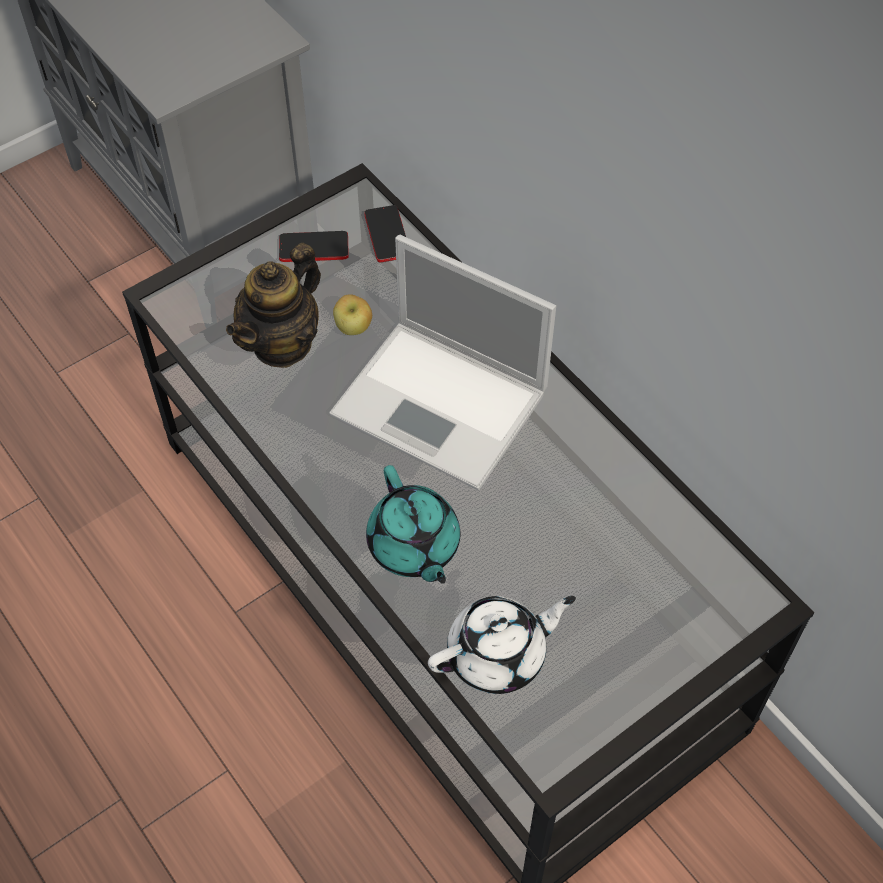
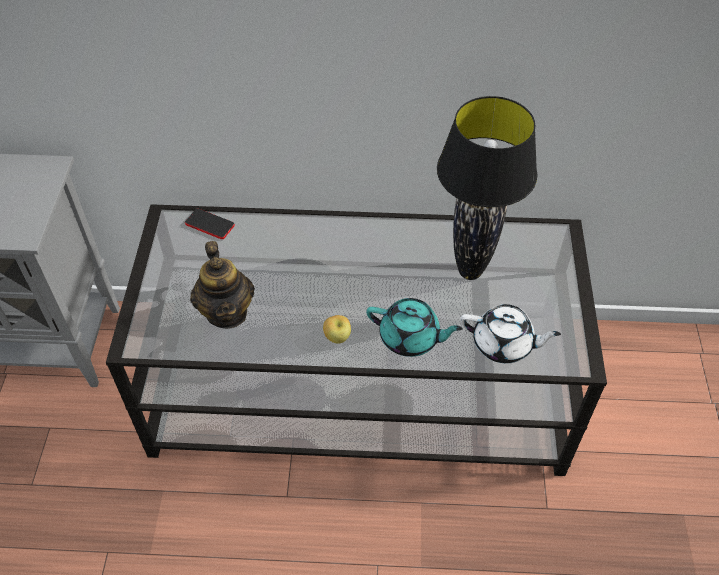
camera: 50 degrees left, 5 degrees down
(313, 247) = (180, 259): phone -> none
(354, 328) = (252, 276): apple -> apple (337, 337)
(443, 404) = (339, 272): laptop -> none
(498, 654) = (503, 344): white teapot -> white teapot turned 90 degrees clockwise
(583, 539) = (469, 271): none -> black table lamp

